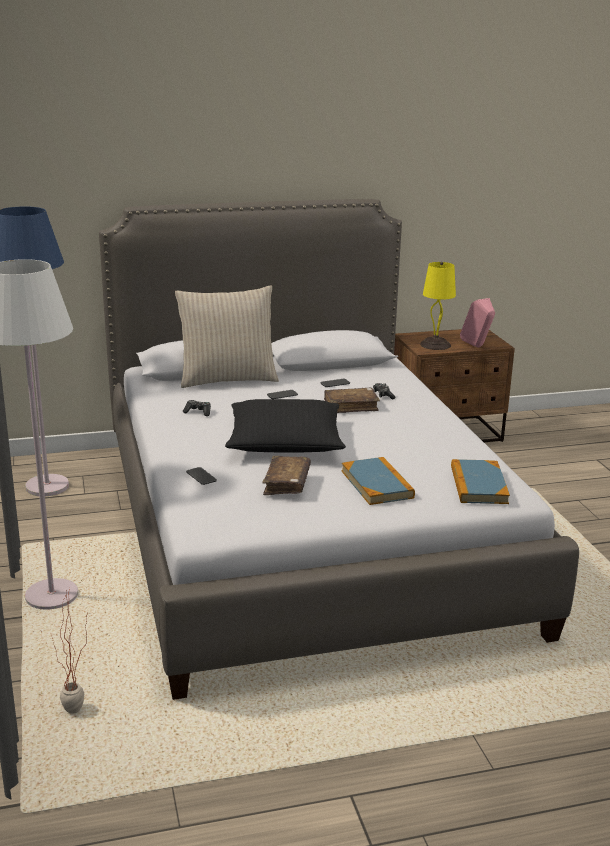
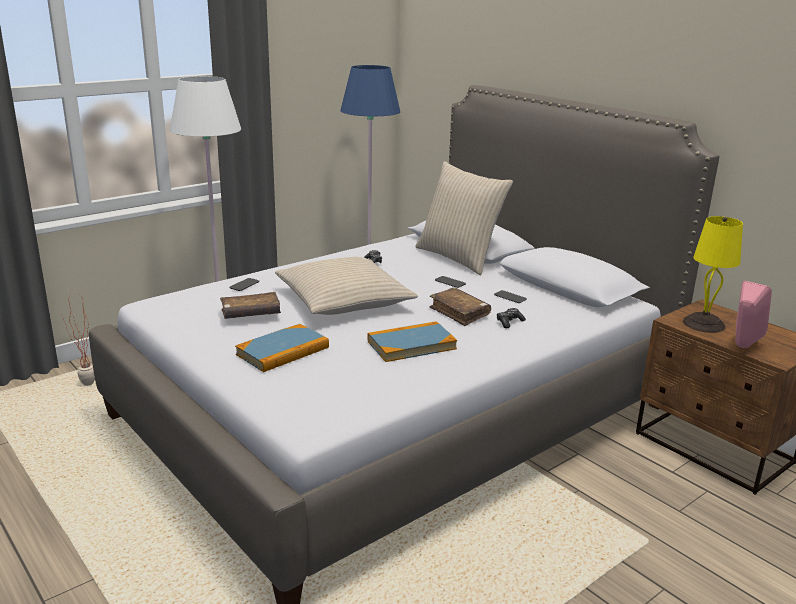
camera: 65 degrees right, 0 degrees up
(285, 441) = (343, 300): black pillow -> beige pillow
(478, 485) = (319, 401): book -> book (411, 345)

